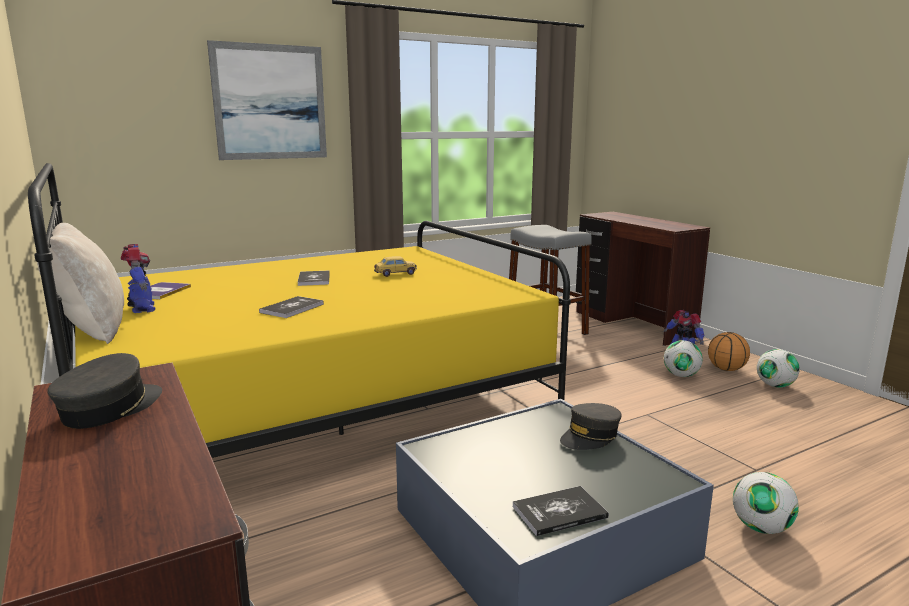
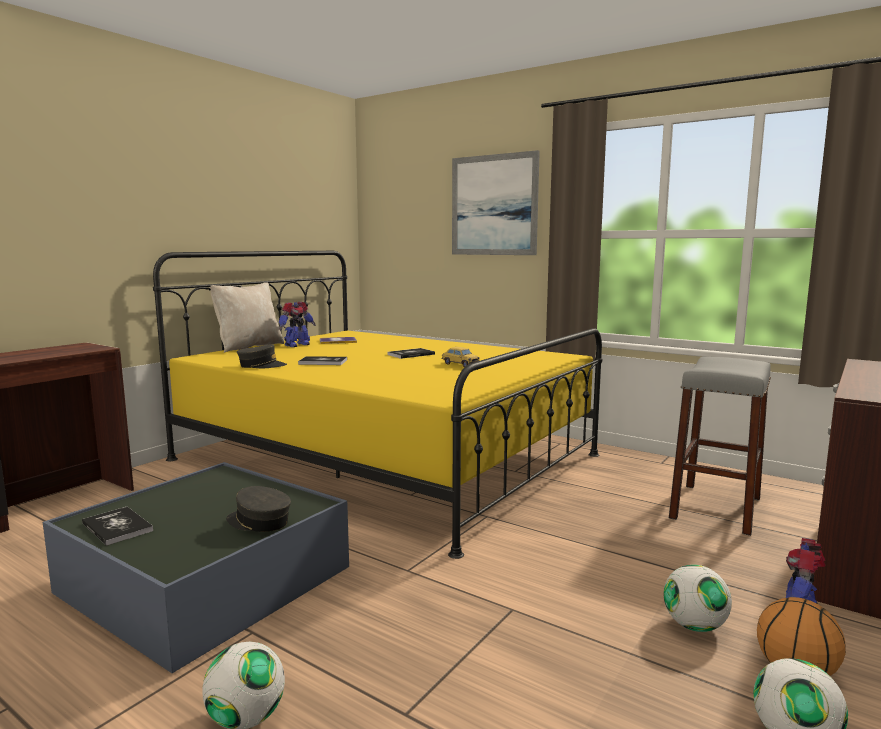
camera: 65 degrees right, 5 degrees down
(110, 408) = (49, 351): grey cap -> grey cap (261, 365)

